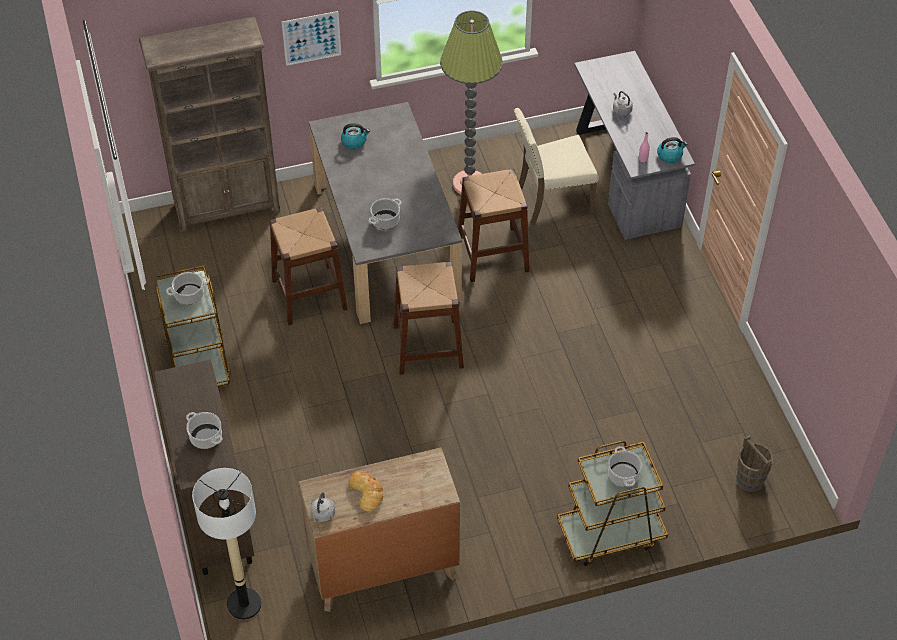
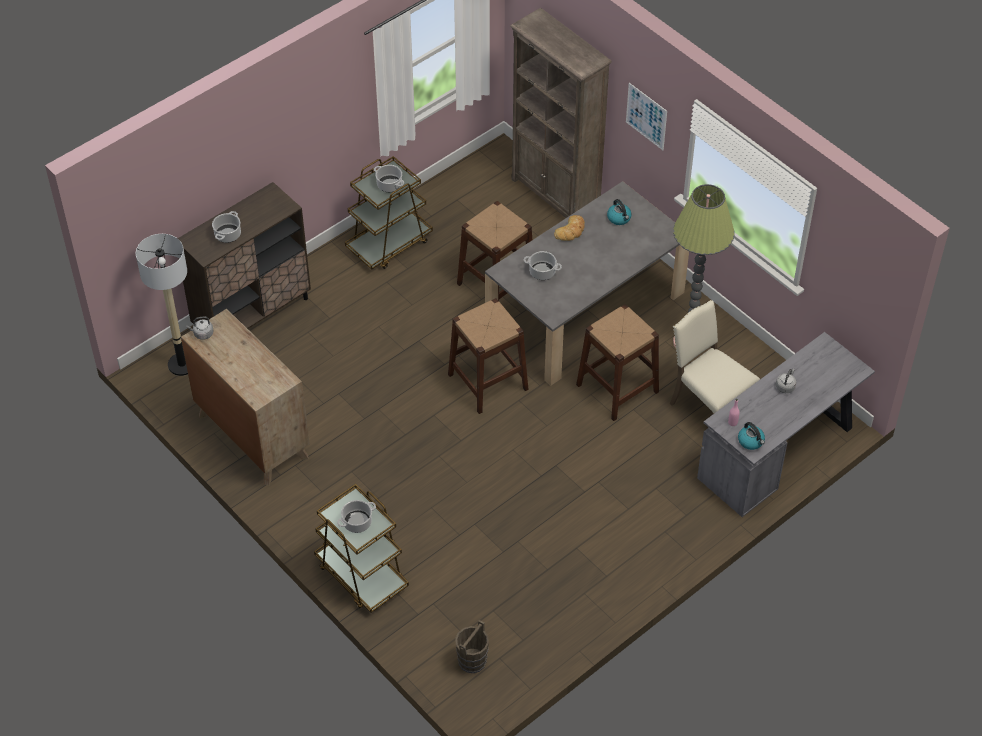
camera: 65 degrees right, 0 degrees up
(367, 492) = (236, 352): bread -> bread (571, 231)

